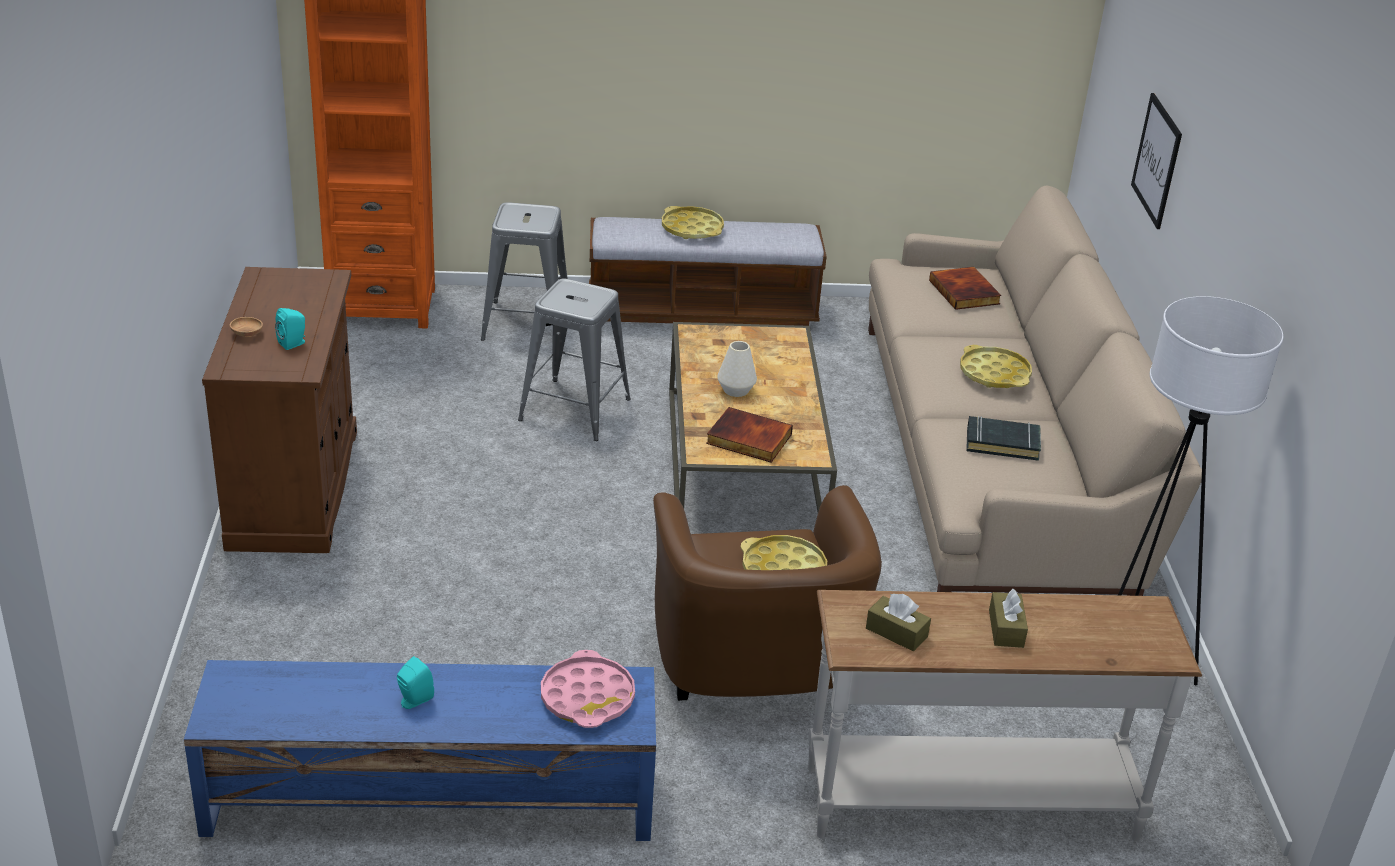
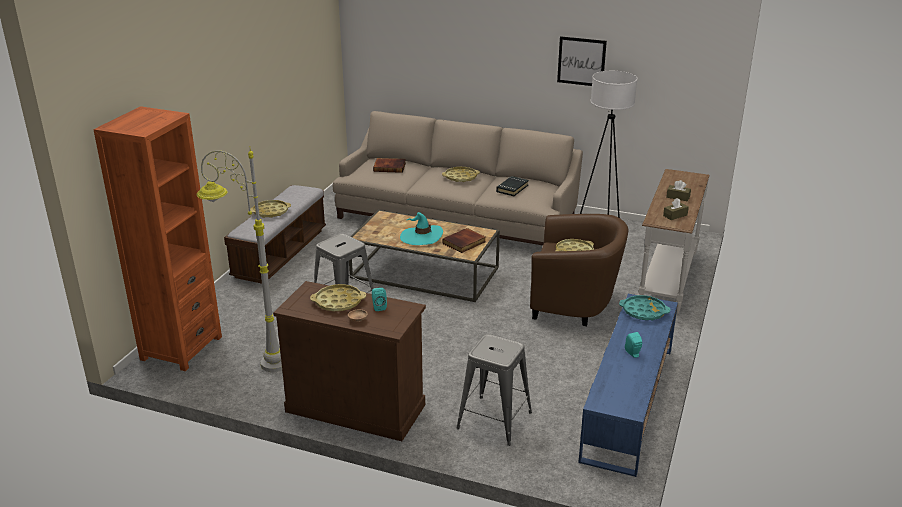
camera: 65 degrees left, 5 degrees down
(295, 308) = (338, 302): none -> yellow tray
(382, 369) = (253, 359): none -> grey floor lamp
(527, 324) = (247, 304): grey stool -> grey stool (495, 420)
(587, 697) = (643, 311): pink tray -> turquoise tray
(735, 390) = (421, 237): white vase -> turquoise hat
(1157, 160) = (450, 66): picture -> picture (581, 61)

